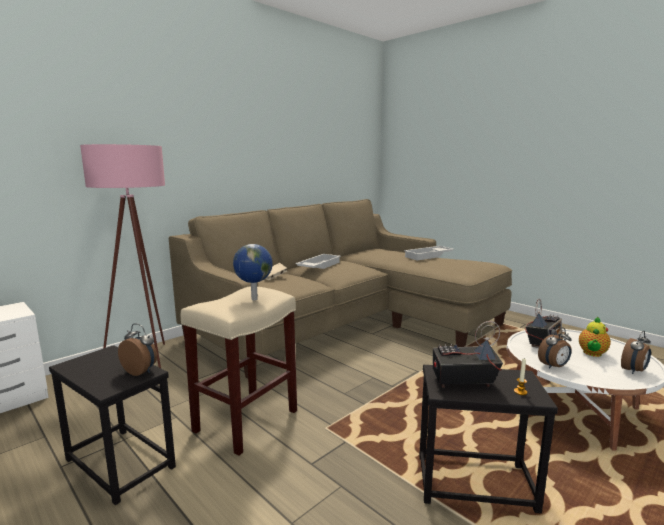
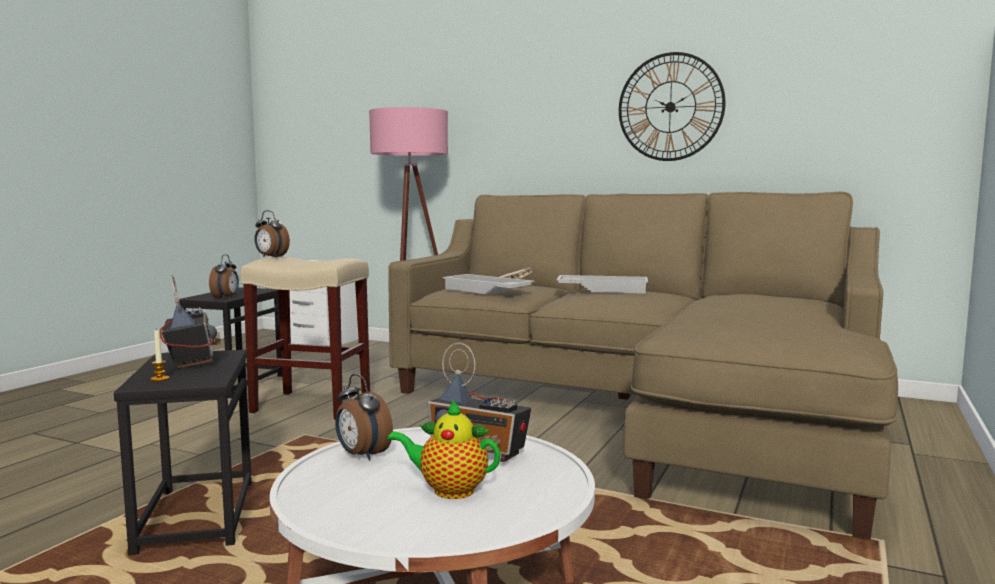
camera: 70 degrees right, 5 degrees down
(253, 299) = (307, 261): globe -> none
(281, 153) = (670, 107): none -> wall clock
(429, 256) = (784, 312): white tray -> white tray (485, 291)
(634, 371) = (370, 521): alarm clock -> alarm clock (271, 257)

